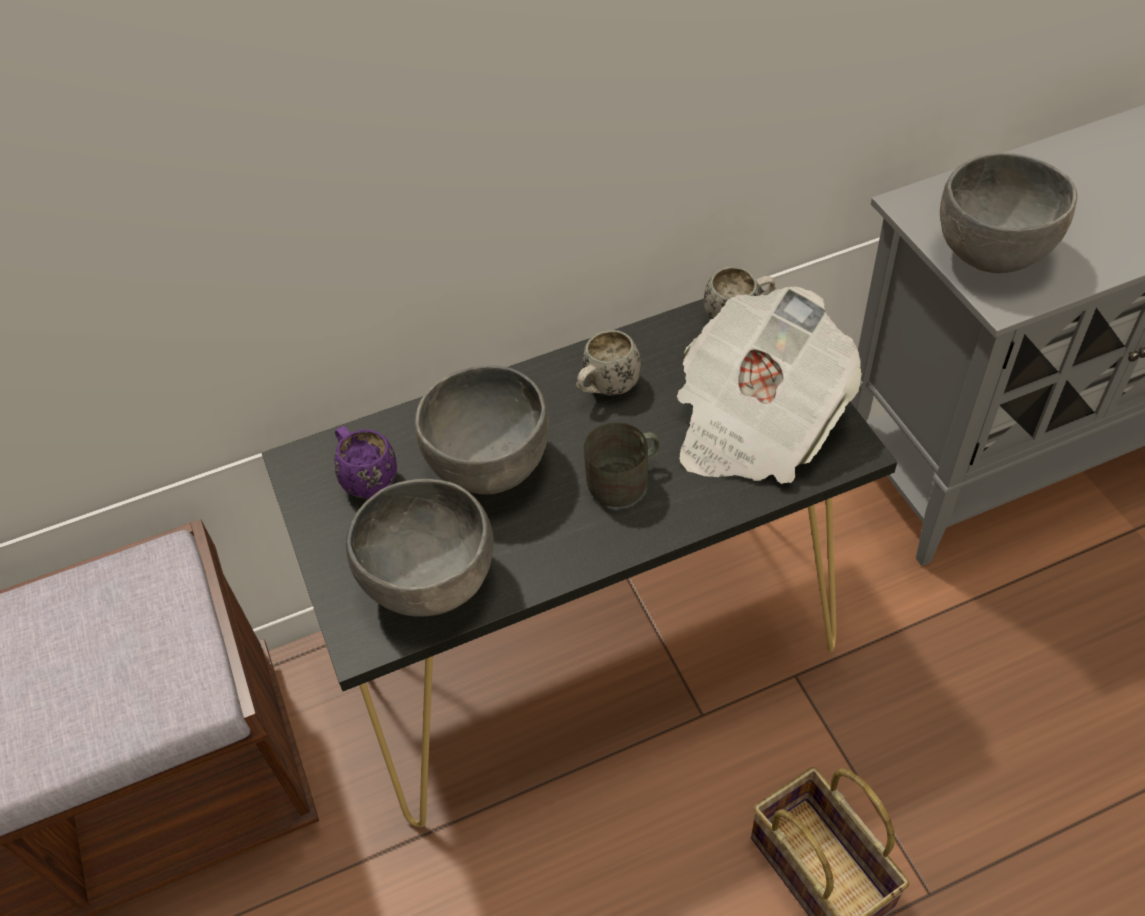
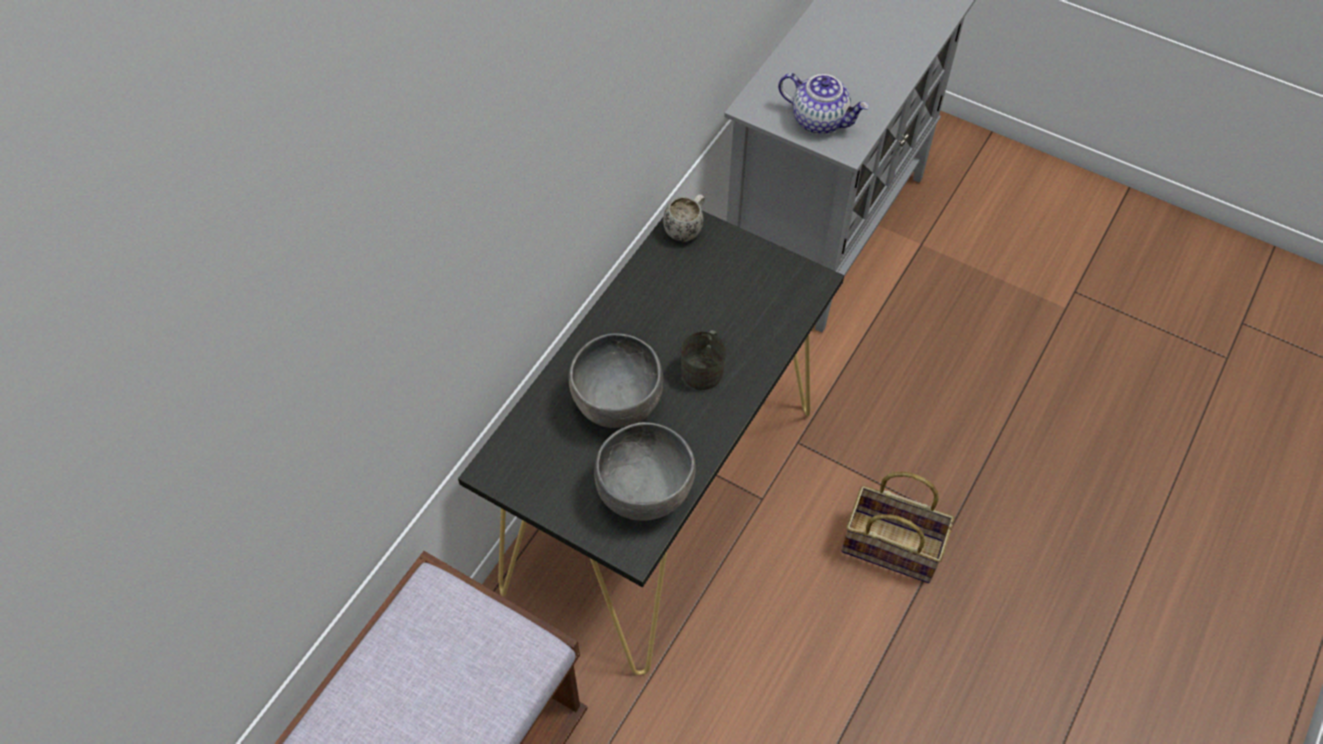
camera: 40 degrees left, 5 degrees up
(365, 478) = (544, 455): purple mug -> none
(606, 389) = (645, 317): white mug -> none
(755, 421) = (749, 292): newspaper -> none
(992, 254) = (820, 120): grey bowl -> teapot

